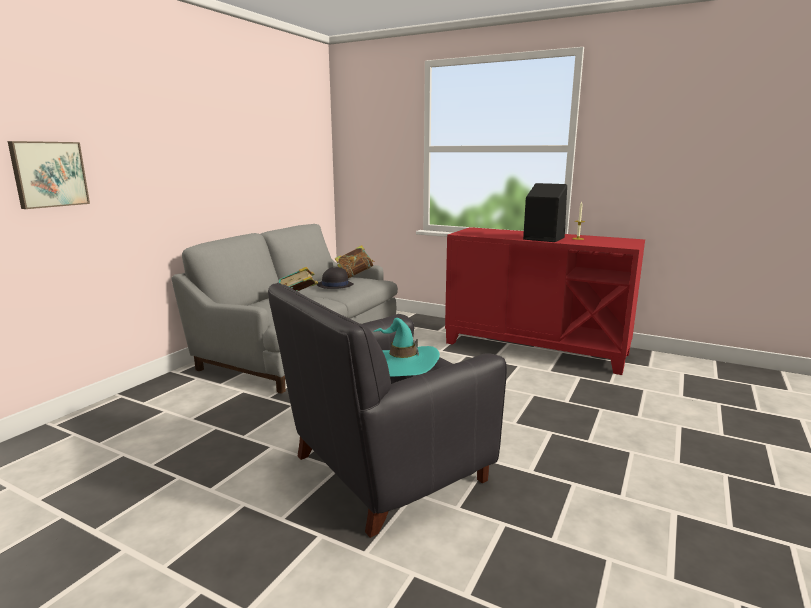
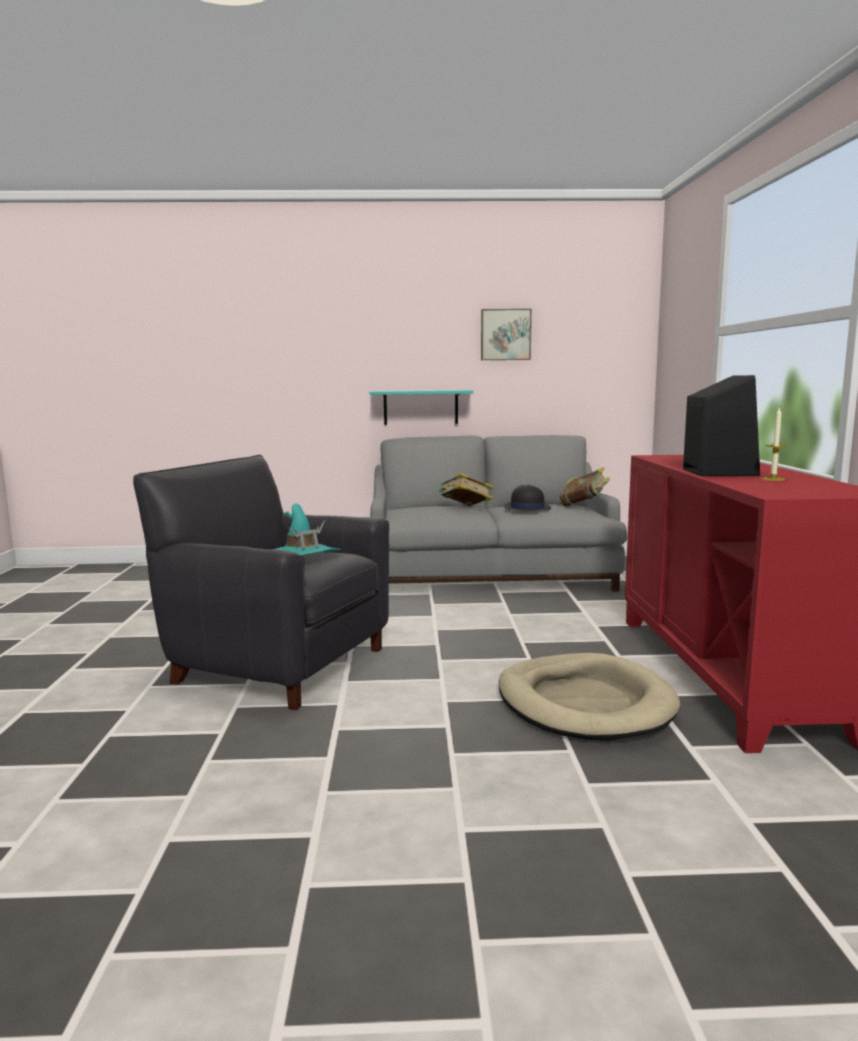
camera: 60 degrees right, 5 degrees down
(49, 174) = (278, 365): picture -> picture (505, 334)
(200, 211) = (420, 407): none -> turquoise shelf
(546, 388) = (584, 703): none -> beige dog bed

